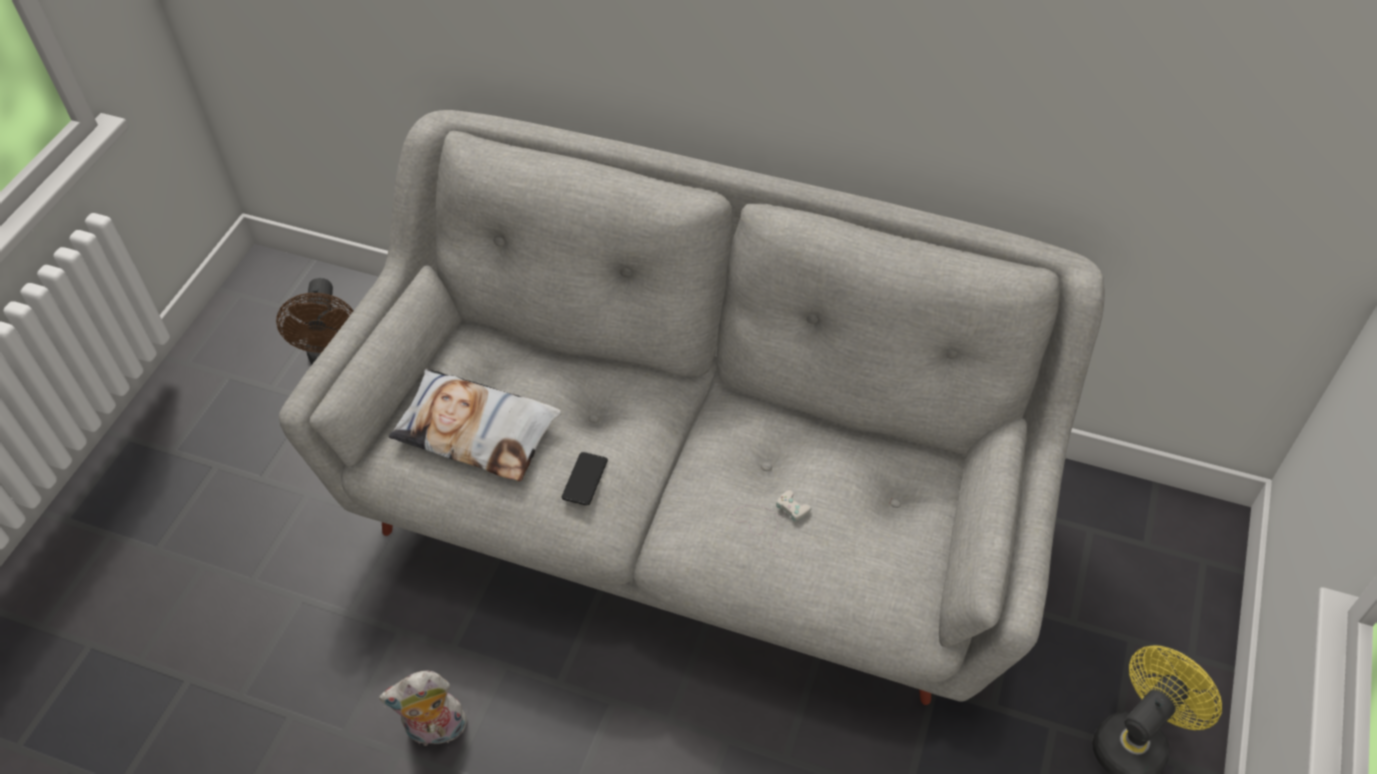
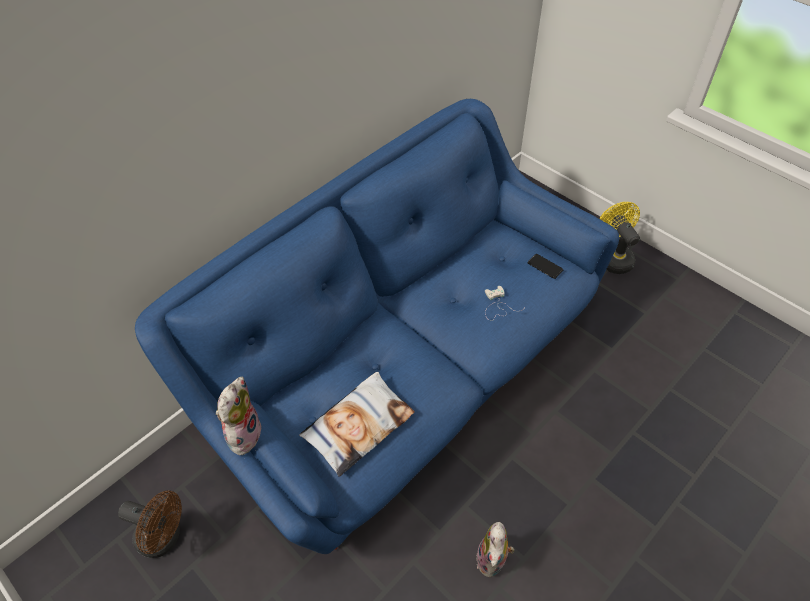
camera: 65 degrees left, 0 degrees up
(390, 307) = (243, 433): none -> plush toy
(585, 479) = (426, 380): phone -> phone (545, 266)
(692, 507) = (407, 372): grey sofa -> blue sofa

